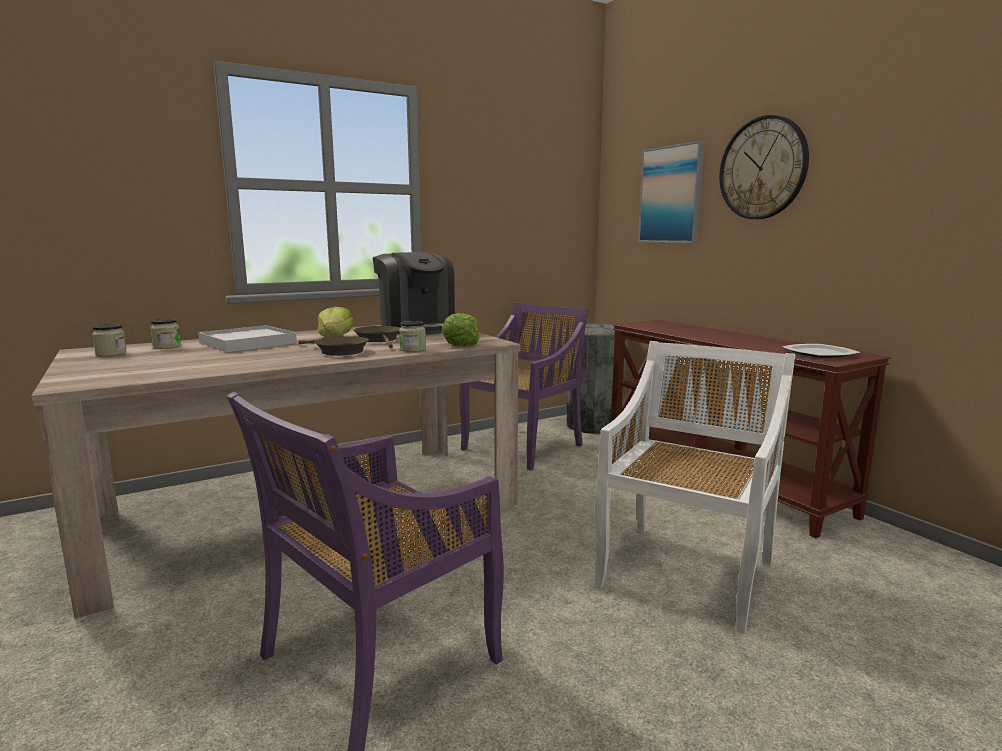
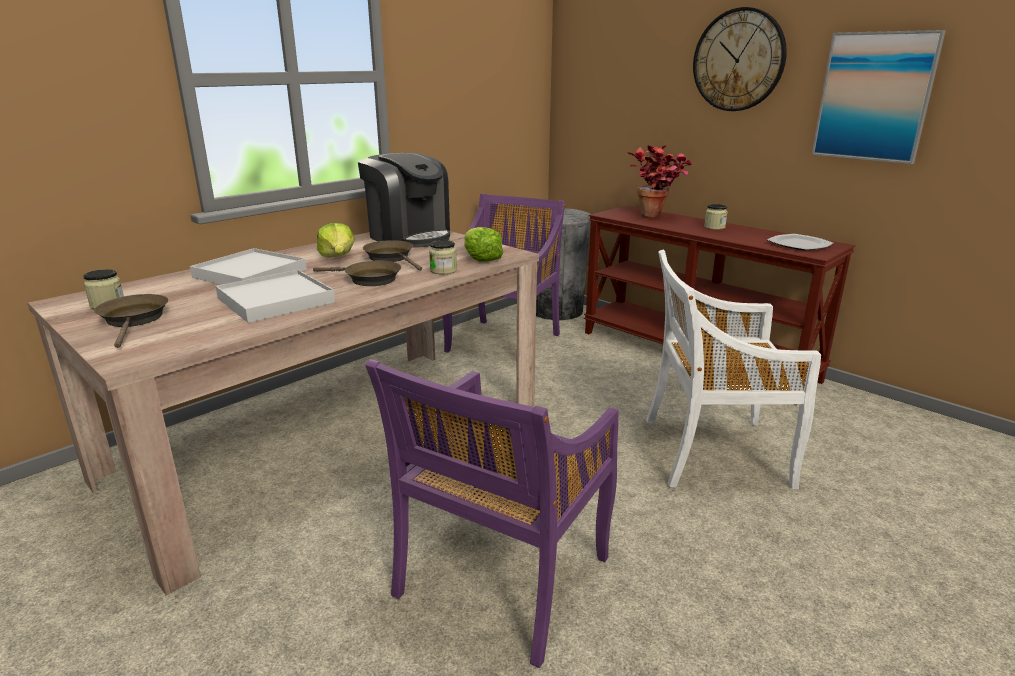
camera: 15 degrees left, 10 degrees up
(114, 363) = (134, 320): none -> brown frying pan
(167, 346) = (160, 287): jar -> jar (714, 227)
(240, 359) = (275, 300): none -> white tray
(671, 195) = (637, 78): picture -> picture (874, 97)
(680, 328) = (656, 217): none -> potted plant
(686, 572) = (712, 452): white chair -> white chair turned 105 degrees counterclockwise

